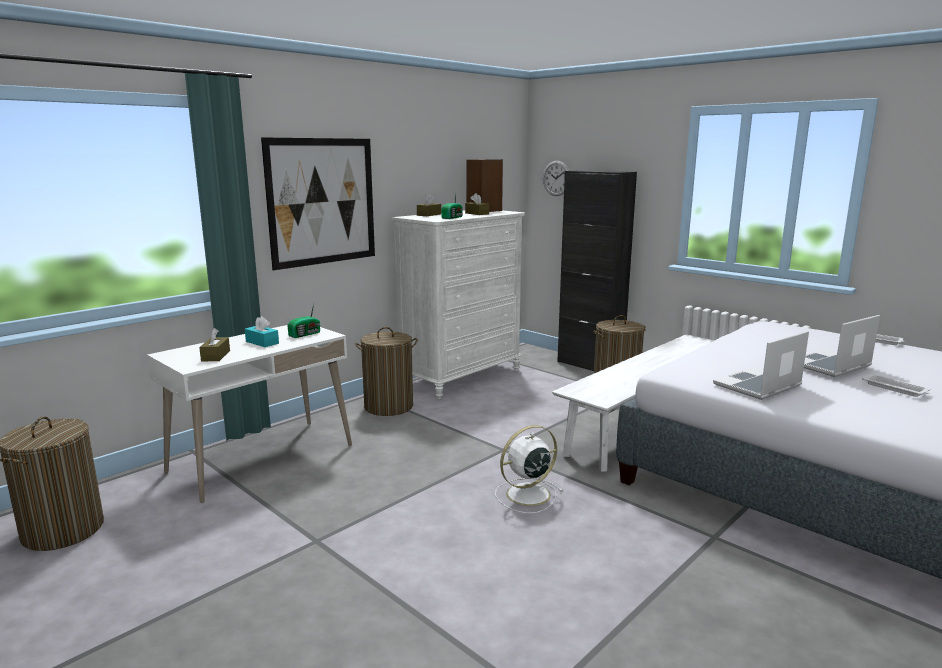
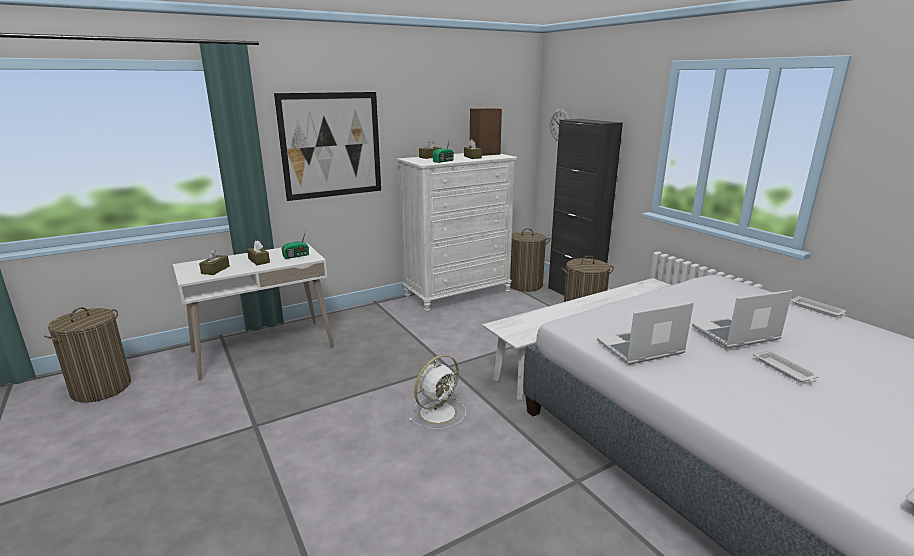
camera: 15 degrees right, 5 degrees up
(262, 342) = (259, 260): turquoise tissue box -> brown tissue box
(389, 406) = (383, 315): laundry basket -> laundry basket (525, 285)
(526, 495) = (439, 412): white fan -> white fan turned 150 degrees clockwise

